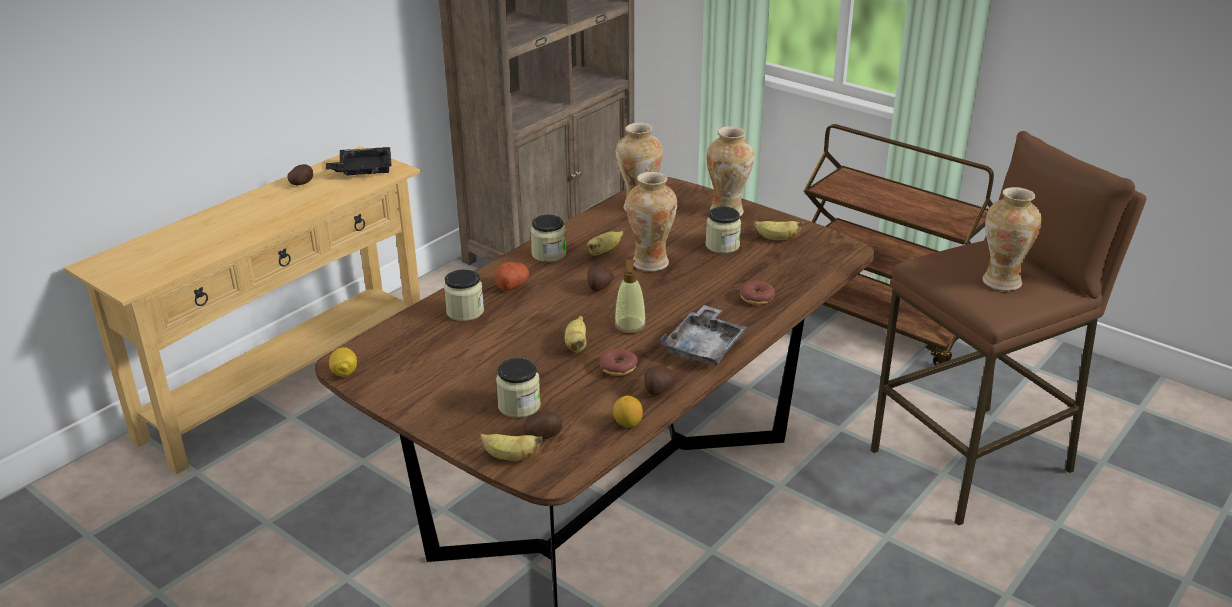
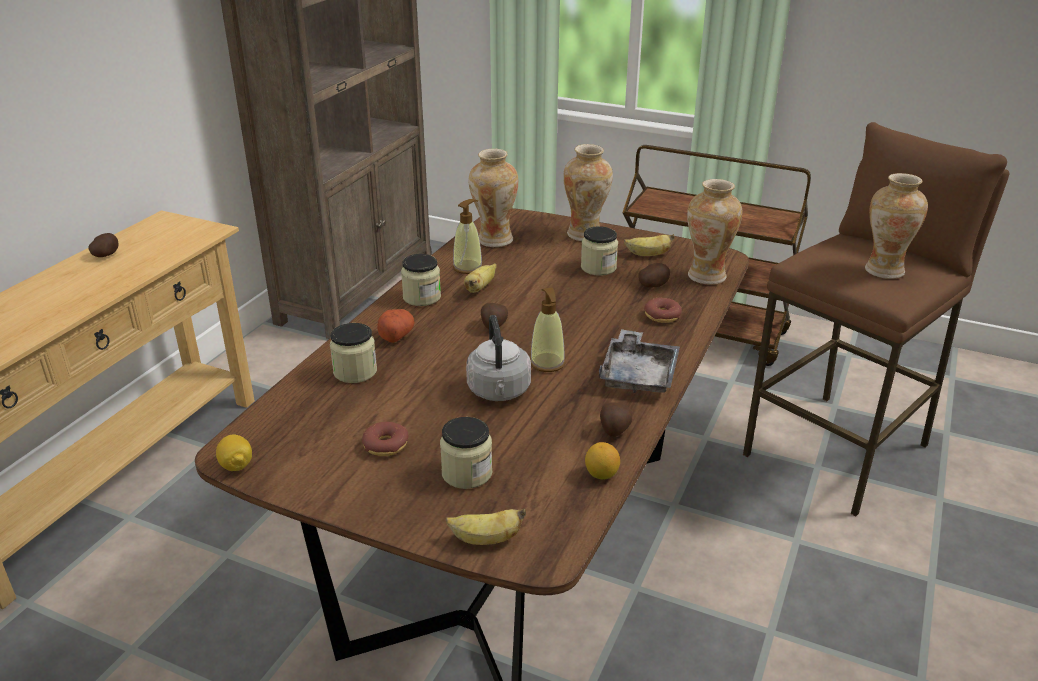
camera: 15 degrees left, 0 degrees up
(363, 170) = (174, 234): black tray -> none
(543, 436) = (512, 506): potato -> potato (653, 286)
(576, 345) = (499, 392): banana -> grey kettle
(602, 231) = (468, 267): none -> soap dispenser
(618, 368) = (557, 411): donut -> donut (385, 445)
(651, 262) = (535, 293): vase -> vase (707, 276)

